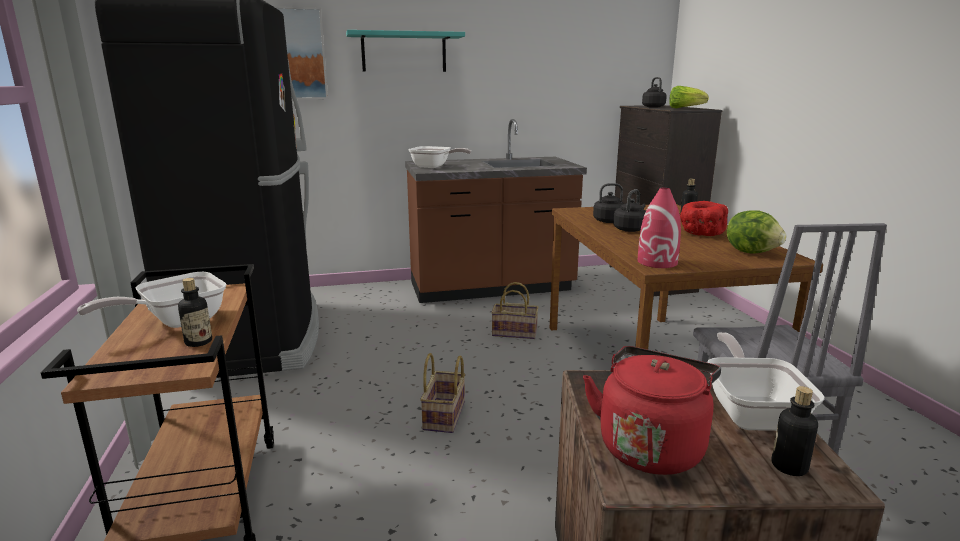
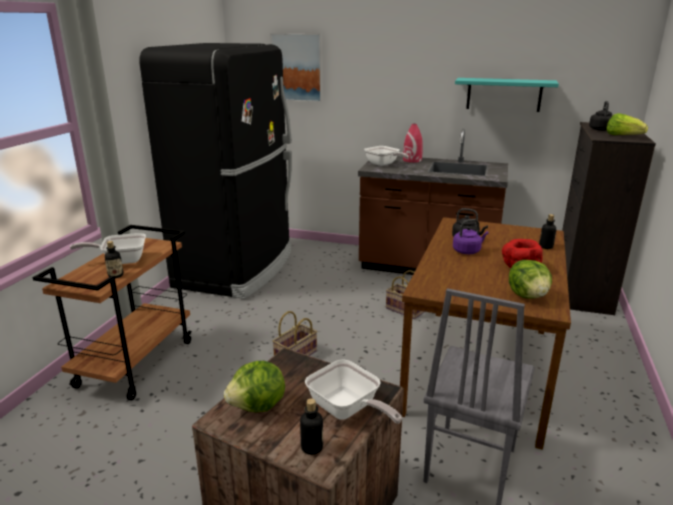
camera: 30 degrees right, 5 degrees up
(404, 52) = (381, 67): turquoise shelf -> turquoise shelf (504, 94)
(630, 229) = (467, 251): black kettle -> purple kettle
(651, 446) = (258, 406): red kettle -> lettuce
(657, 262) = (430, 287): red vase -> red vase (412, 160)
(751, 412) = (347, 411): frying pan -> frying pan turned 105 degrees clockwise

